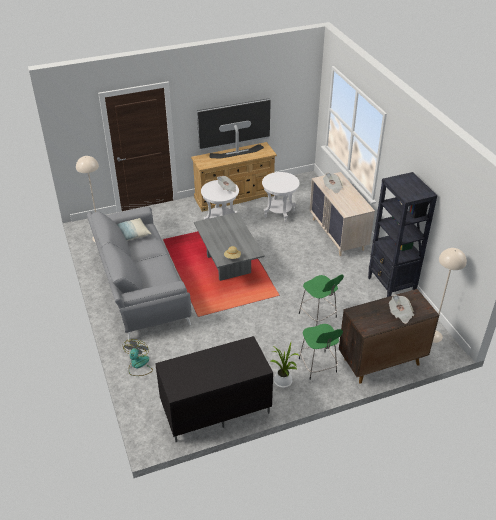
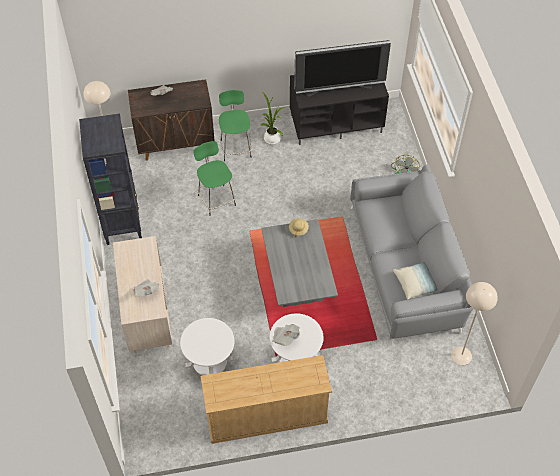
camera: 170 degrees left, 15 degrees up
(236, 151) = (260, 393): television -> television (338, 88)

